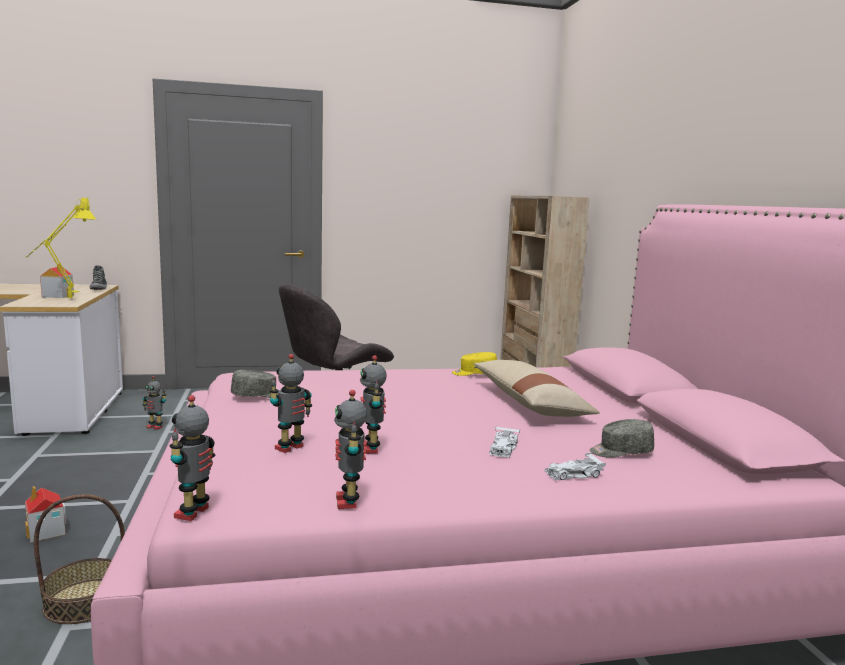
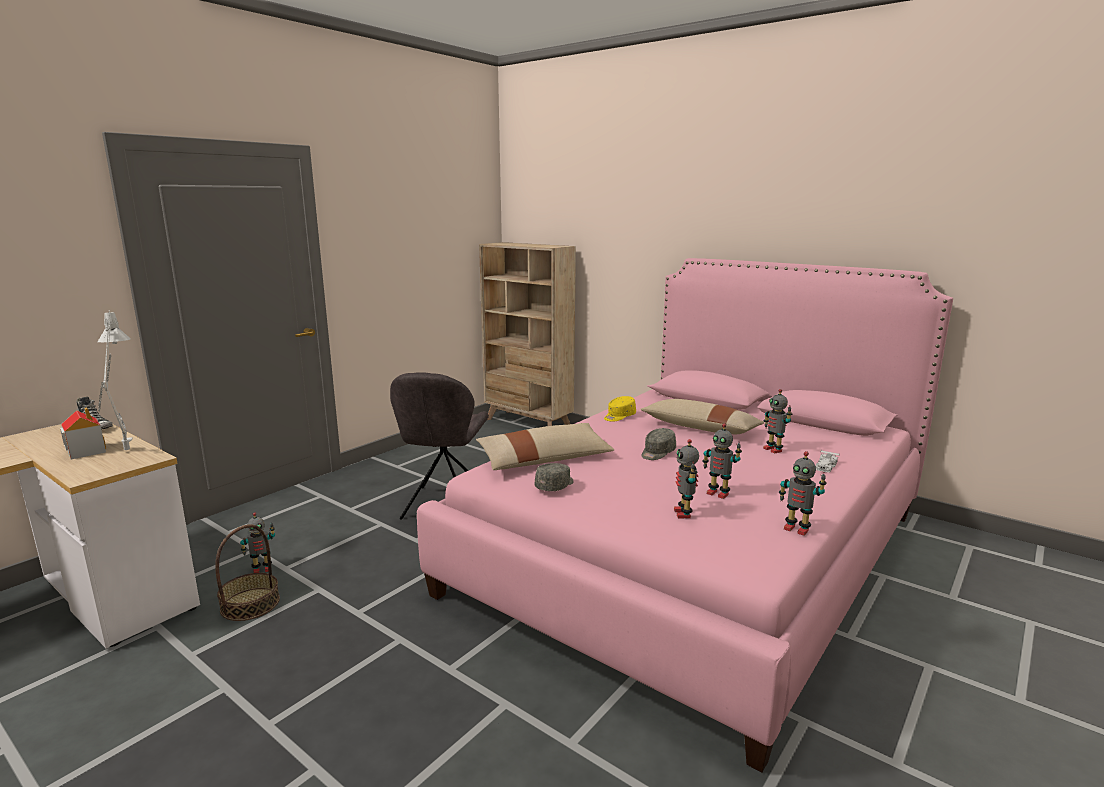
camera: 40 degrees left, 5 degrees up
(46, 532) = (387, 703): toy house -> none
(66, 300) = (126, 454): yellow table lamp -> grey table lamp
(85, 601) = (543, 721): basket -> basket (250, 604)
(194, 513) = (760, 576): toy robot -> toy robot (773, 449)
(309, 379) = (544, 459): none -> beige pillow
(503, 449) = (767, 464): white toy car -> none
(620, 452) = (808, 444): grey cap -> grey cap (657, 453)

